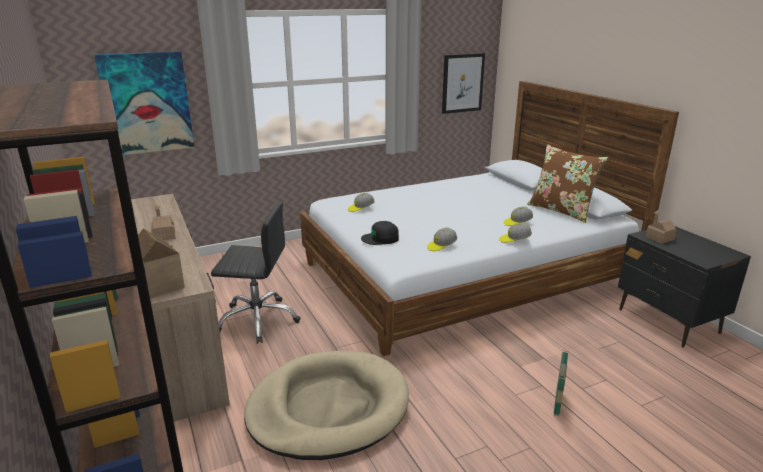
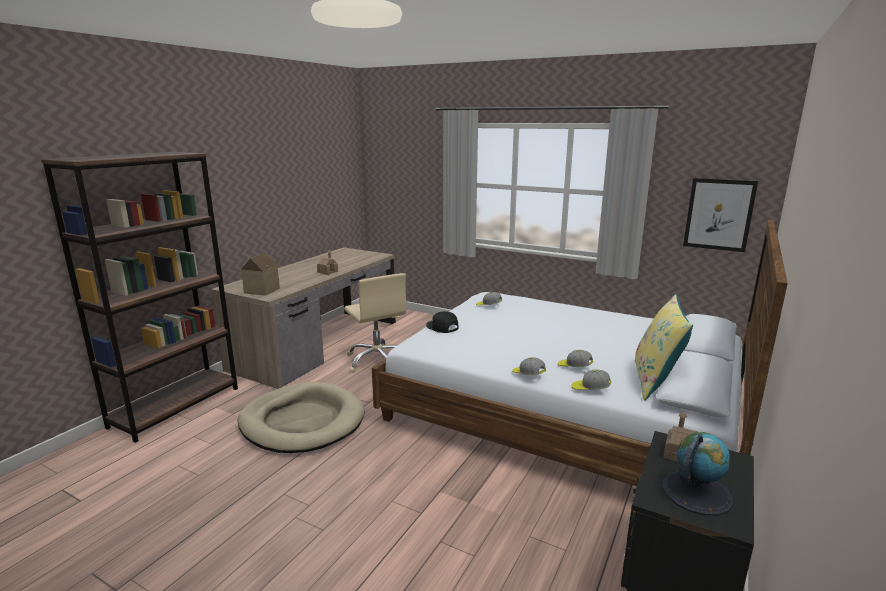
camera: 55 degrees right, 5 degrees down
(147, 103) = (410, 188): picture -> none
(258, 320) = (377, 360): black office chair -> beige office chair
(441, 246) = (463, 350): cap -> cap (590, 388)
(557, 403) = (400, 530): basket -> none
(561, 211) = (655, 381): brown pillow -> yellow pillow
(700, 249) = (696, 492): none -> globe

